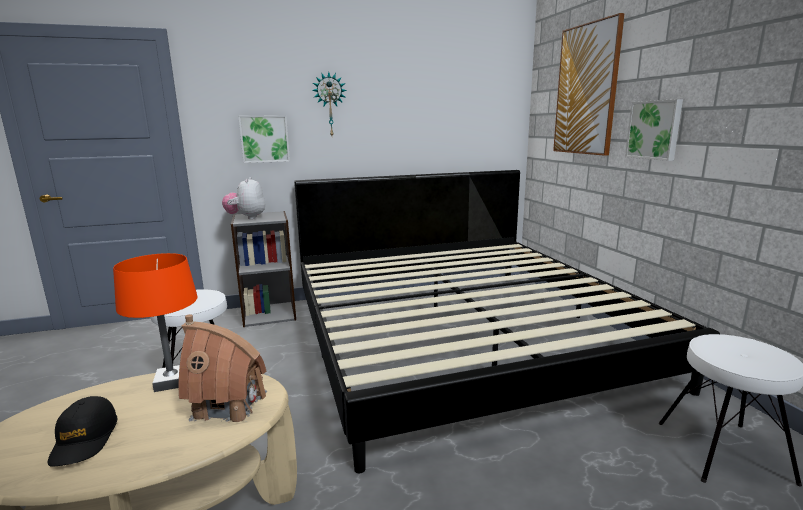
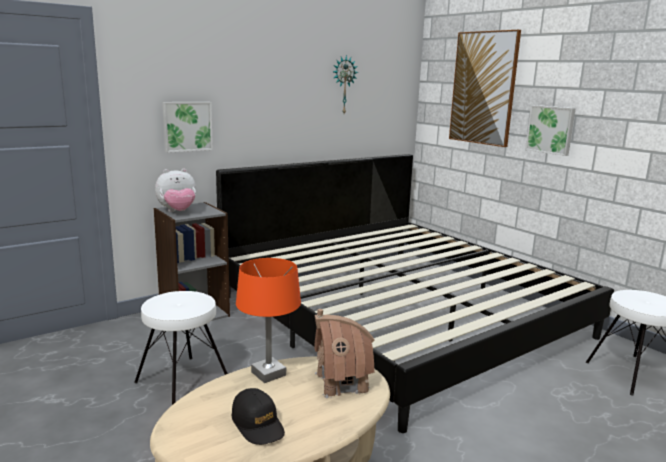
camera: 20 degrees left, 0 degrees up
(246, 218) = (178, 212): plush toy -> plush toy turned 90 degrees counterclockwise
(329, 105) = (250, 91): wall clock -> wall clock (343, 85)

